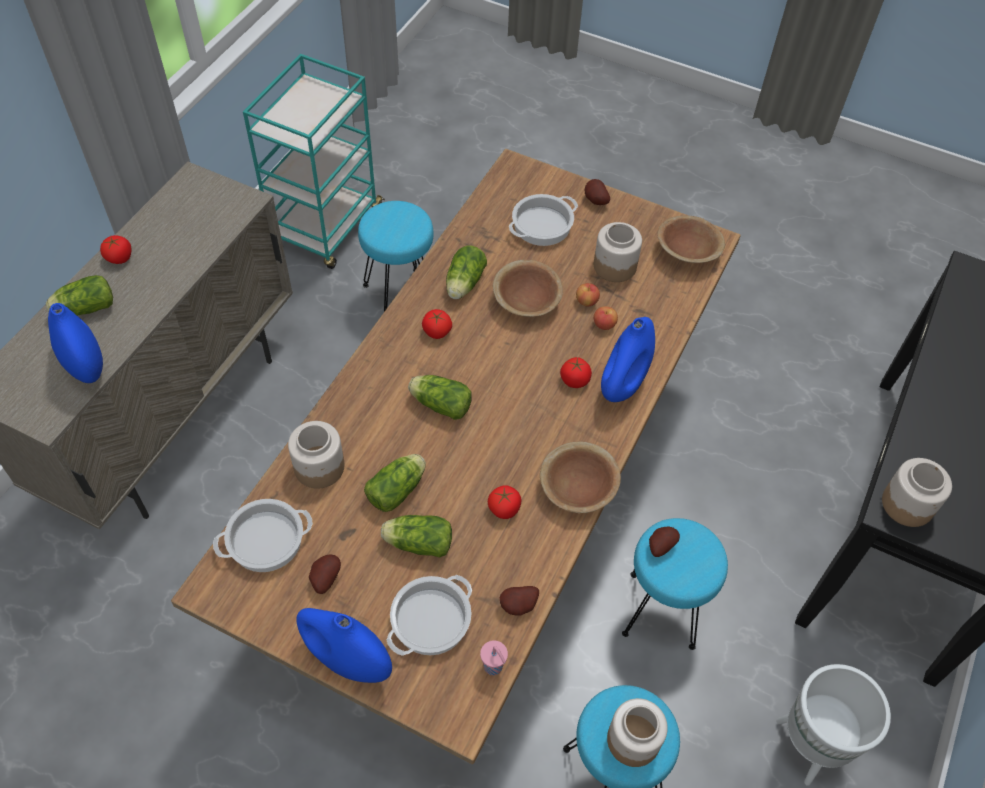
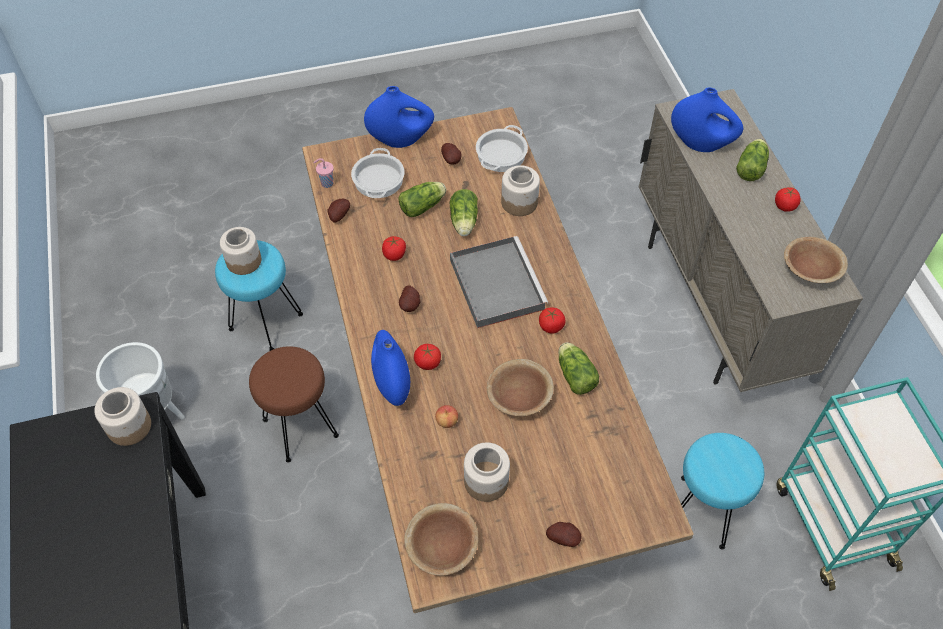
camera: 140 degrees right, 0 degrees up
(439, 404) = (495, 283): lettuce -> grey tray
(542, 226) = (577, 473): cooking pot -> none
(578, 488) = (362, 296): brown bowl -> brown bowl (810, 270)
(586, 301) = (477, 431): apple -> none
(660, 545) = (304, 369): potato -> potato (411, 305)
(661, 611) = (300, 426): turquoise stool -> brown stool

